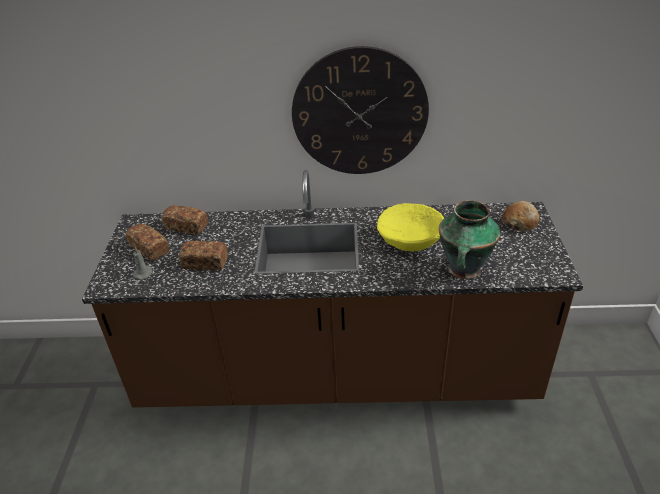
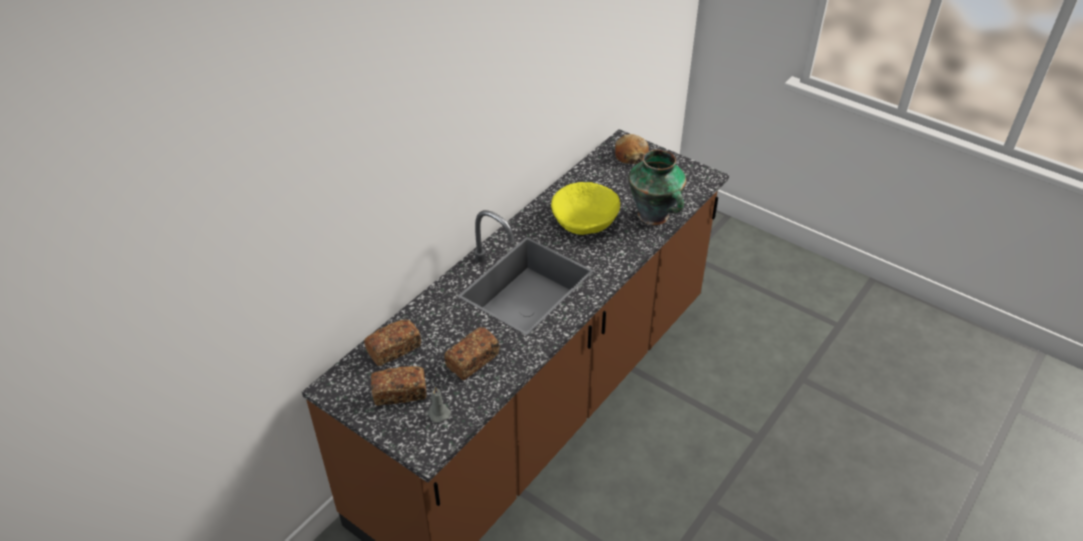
camera: 55 degrees left, 5 degrees up
(359, 113) = (497, 126): wall clock -> none

